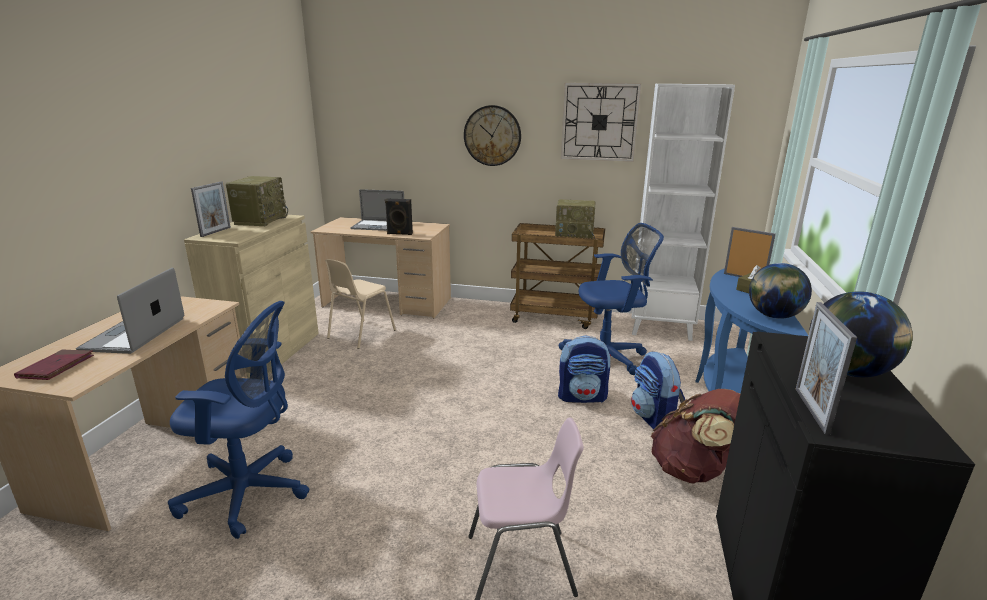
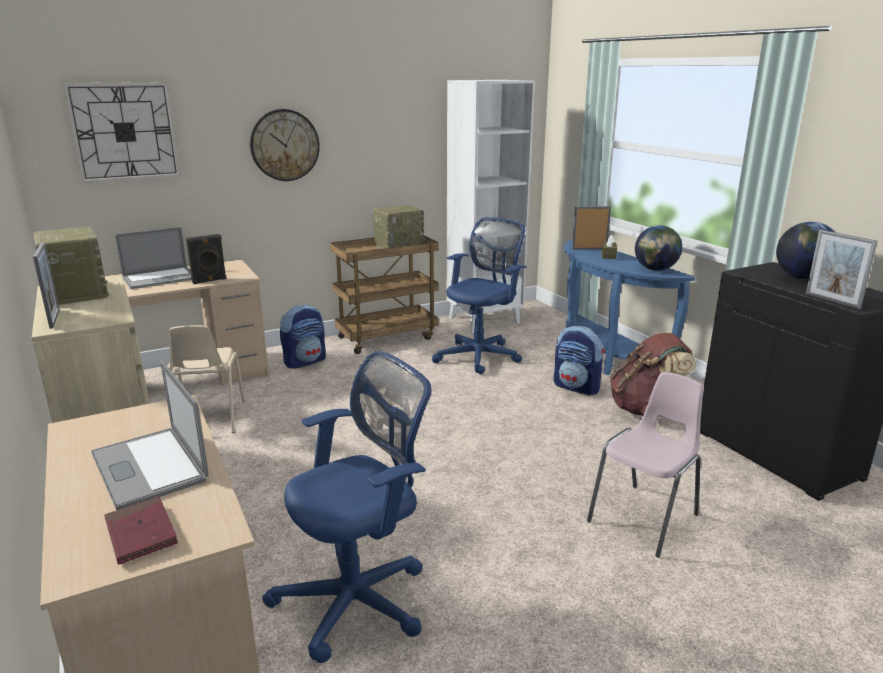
camera: 40 degrees left, 0 degrees up
(582, 397) = (508, 392): backpack -> backpack (305, 361)
(599, 122) = (398, 122): wall clock -> wall clock (124, 132)

